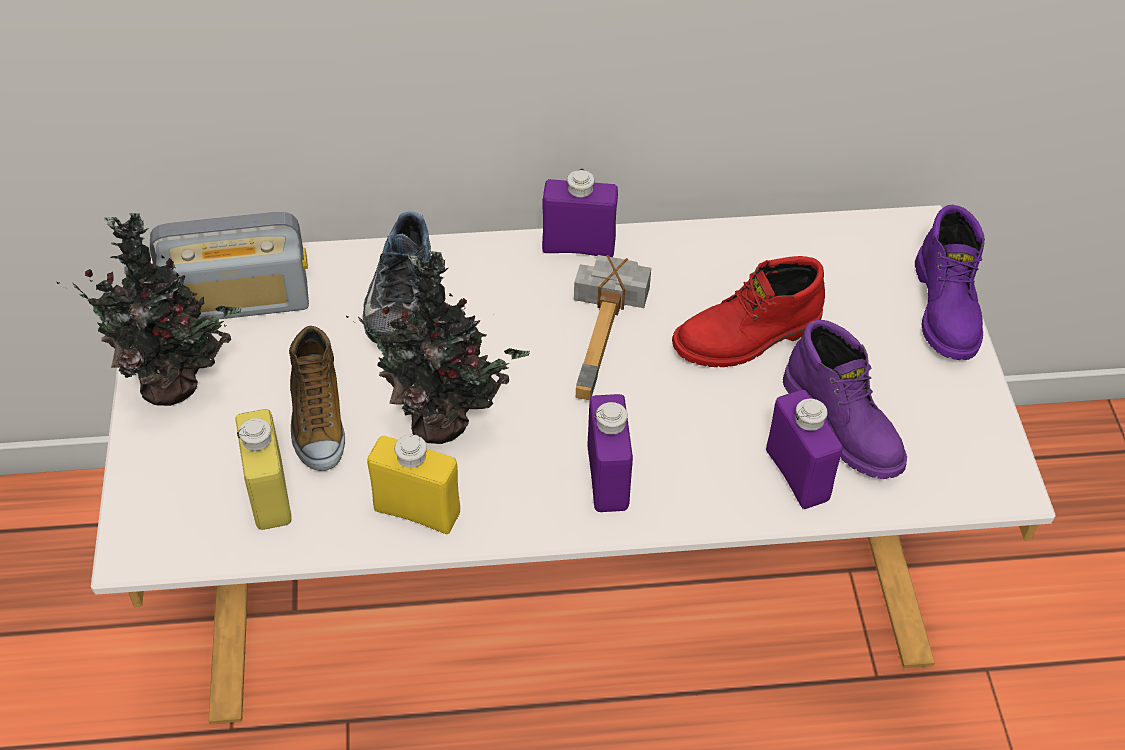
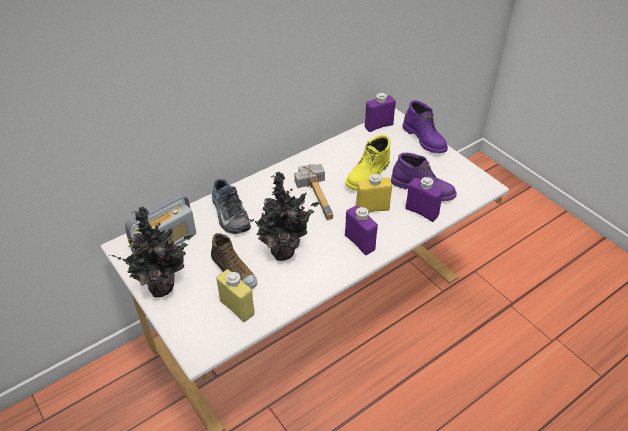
camera: 30 degrees left, 5 degrees down
(417, 511) = (300, 286): yellow bottle -> yellow bottle (372, 208)
(578, 247) = (283, 169): purple bottle -> purple bottle (378, 126)
(747, 338) = (368, 175): red boot -> yellow boot

